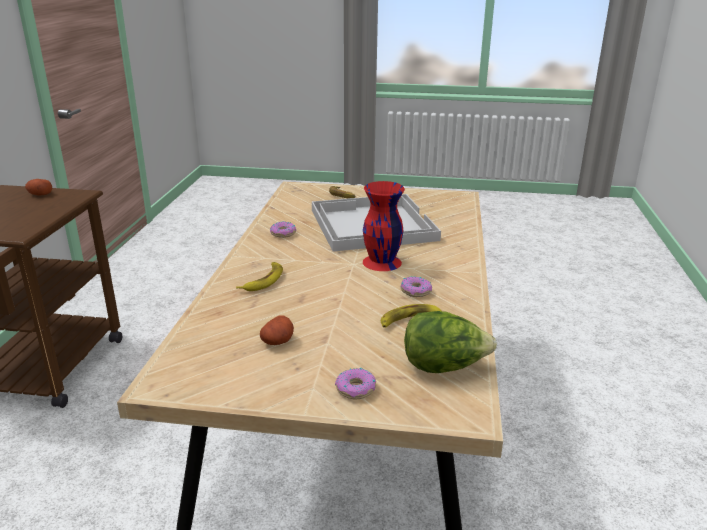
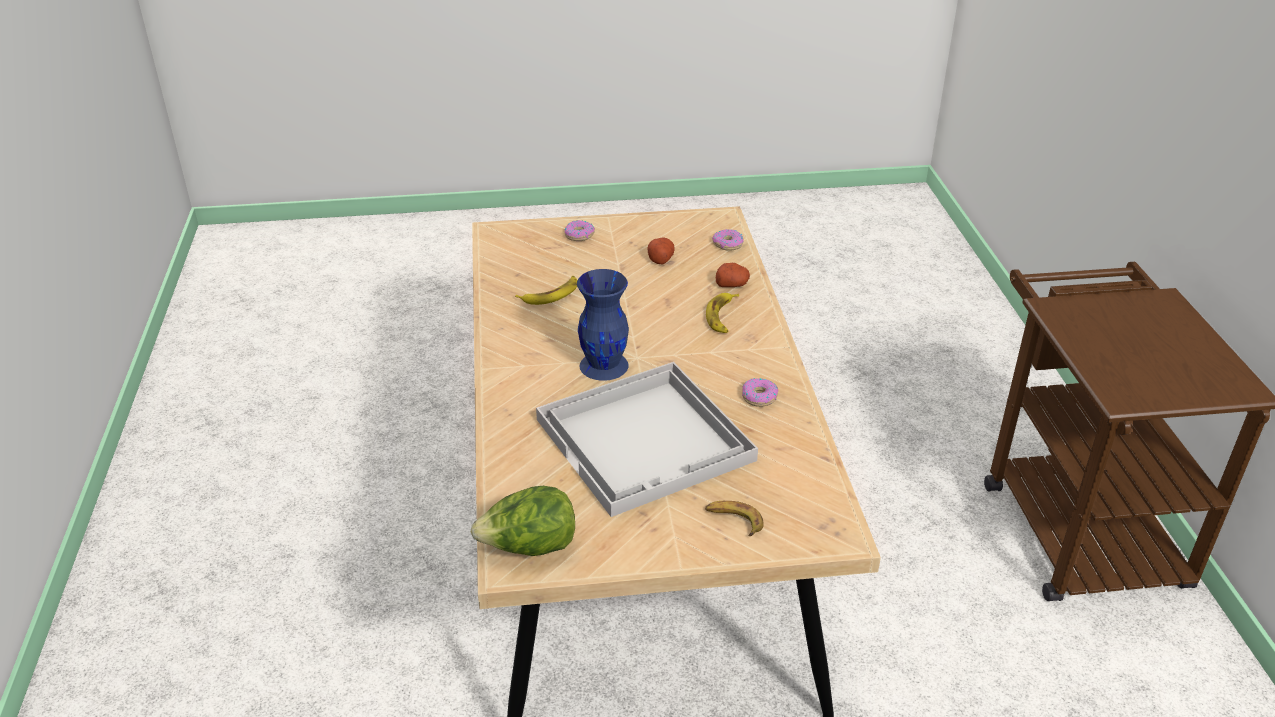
camera: 165 degrees right, 10 degrees up
(39, 194) = (1175, 386): potato -> potato (732, 284)
(381, 262) = (604, 365): red vase -> blue vase
(415, 291) = (553, 329): donut -> donut (727, 244)
(444, 367) = (515, 259): lettuce -> lettuce (529, 548)

